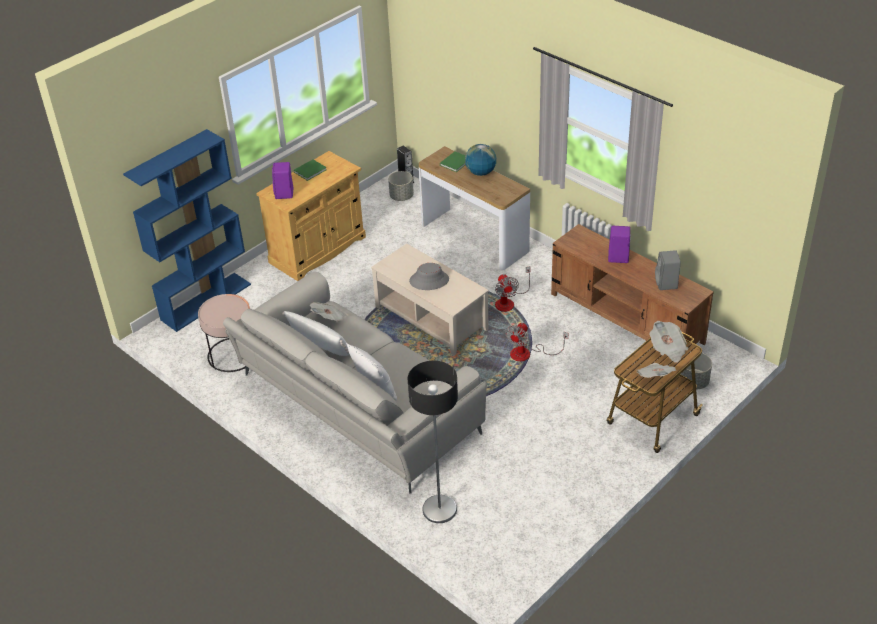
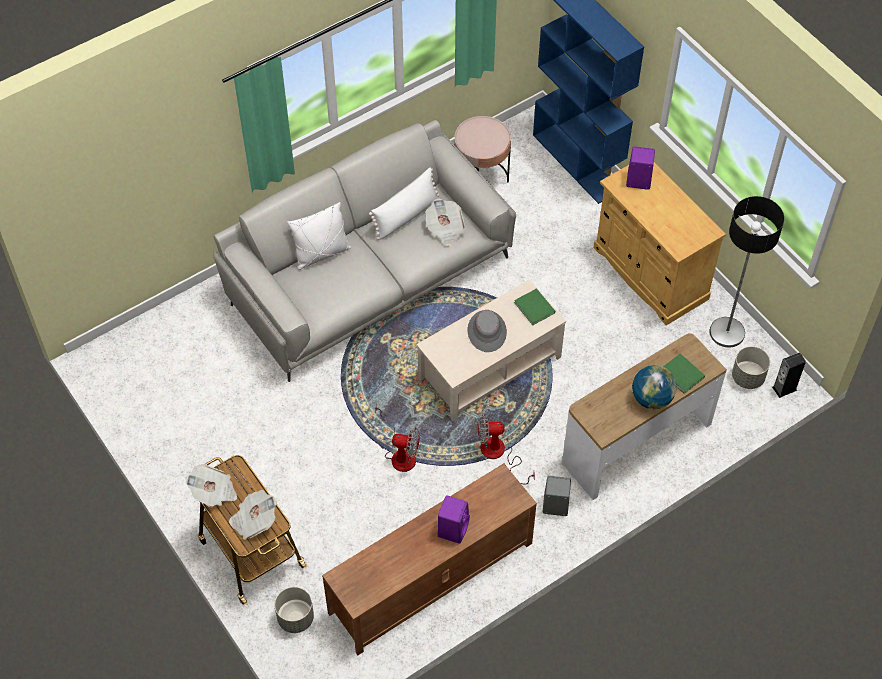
camera: 100 degrees right, 15 degrees up
(311, 170) = (682, 210): green book -> green book (535, 308)
(439, 509) = (201, 325): floor lamp -> floor lamp (727, 332)
(527, 354) = (399, 453): fan -> fan turned 150 degrees clockwise
(666, 284) = (384, 568): grey speaker -> grey speaker (554, 505)

